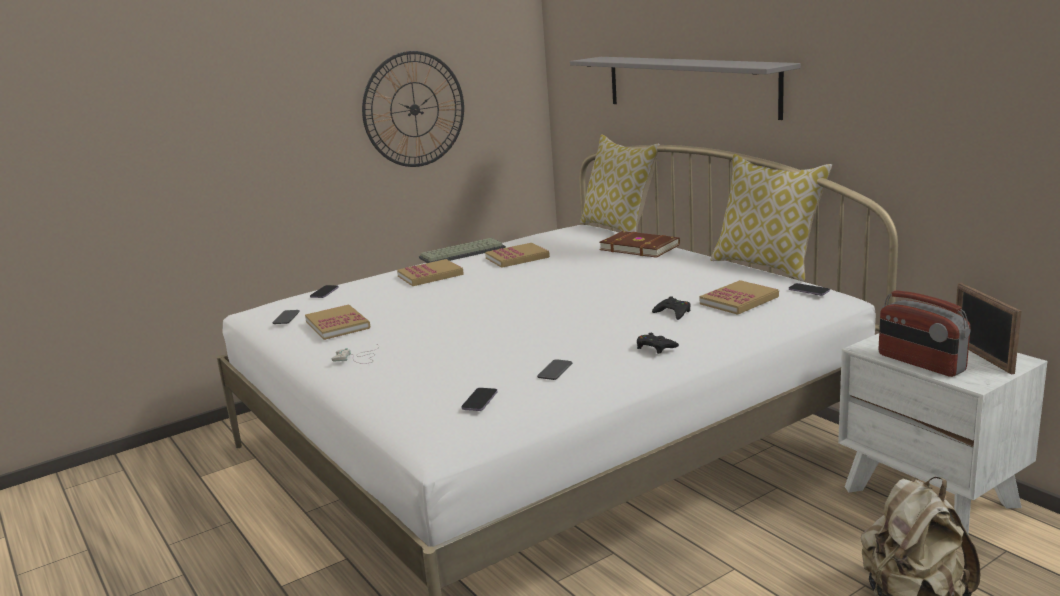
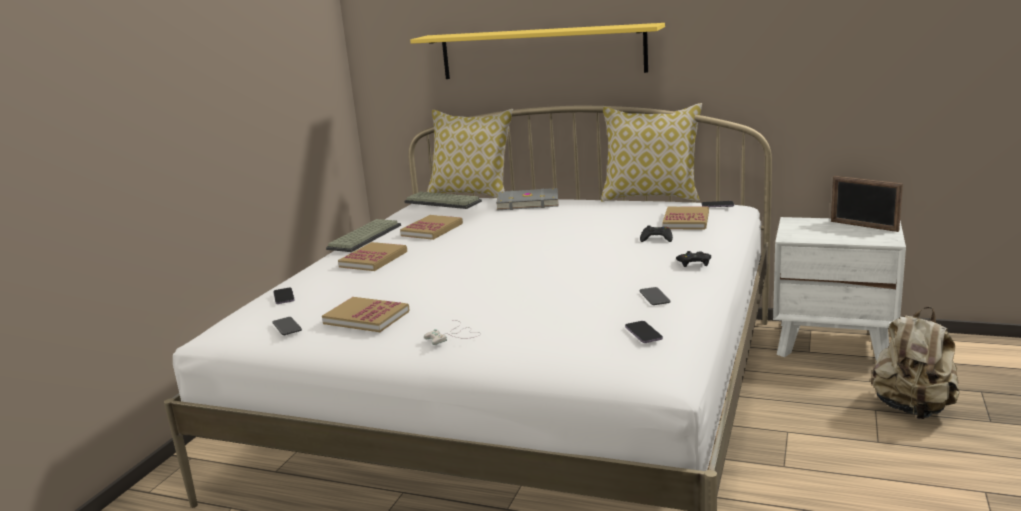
camera: 35 degrees left, 0 degrees up
(414, 109) = (260, 98): wall clock -> none
(577, 232) = (444, 202): none -> keyboard
(639, 247) = (527, 202): brown book -> grey book
(689, 85) = (541, 52): grey shelf -> yellow shelf
(920, 363) = (838, 238): radio -> none

